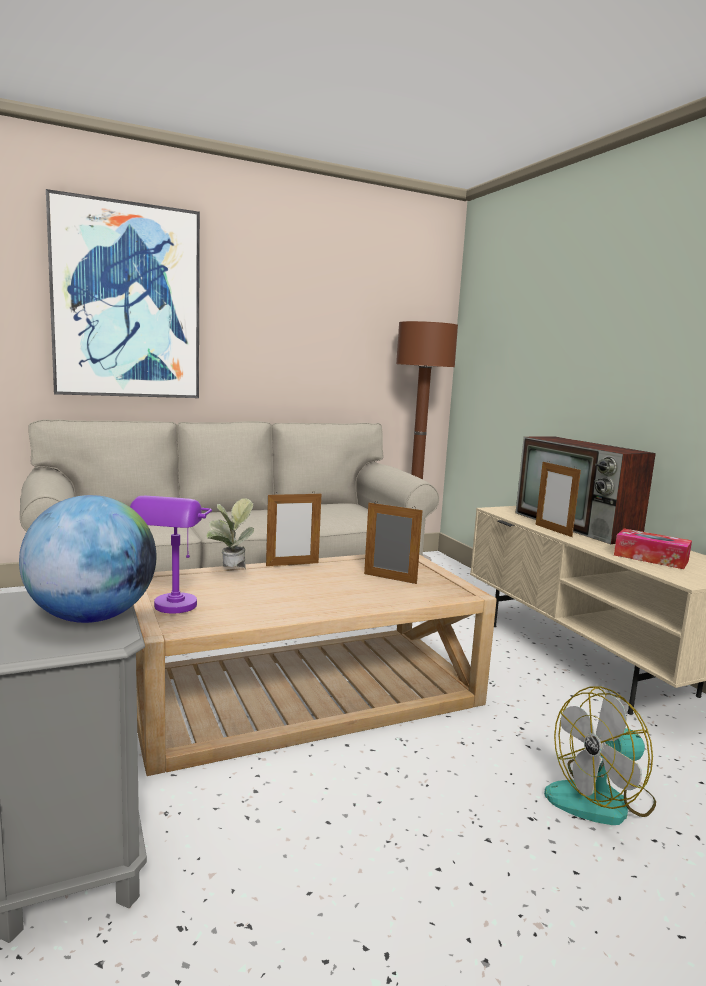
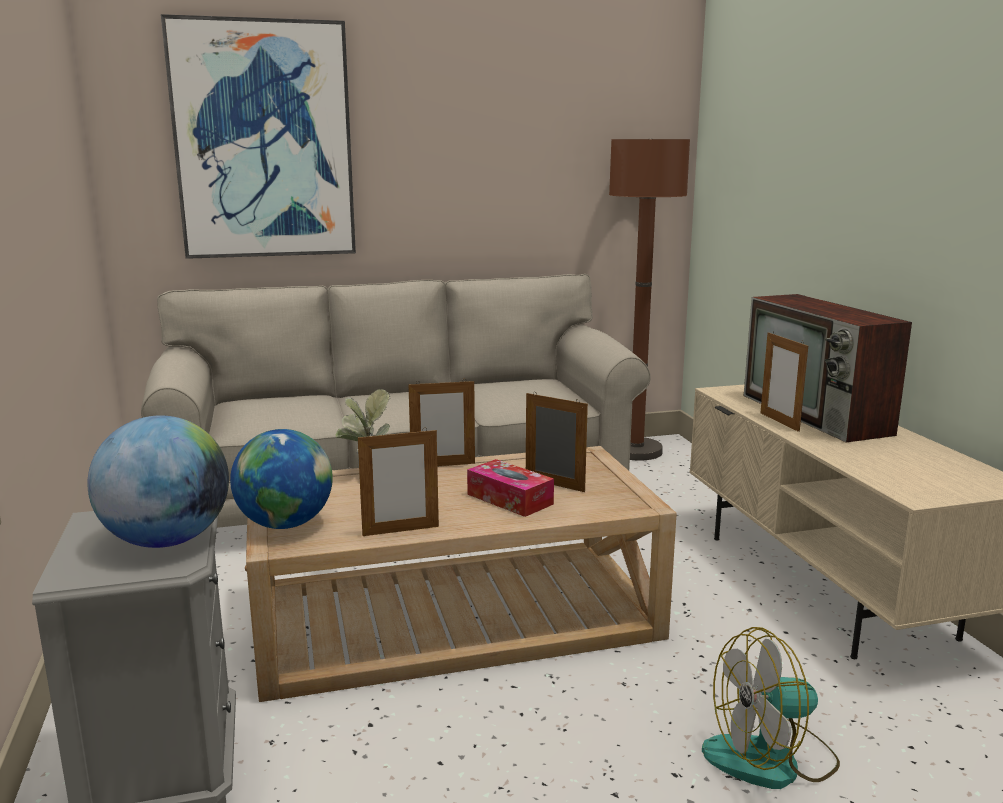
camera: 10 degrees right, 5 degrees up
(171, 611) = (285, 524): purple table lamp -> globe
(276, 615) = (401, 531): none -> picture frame
(650, 558) = (888, 463): tissue box -> tissue box (509, 499)

